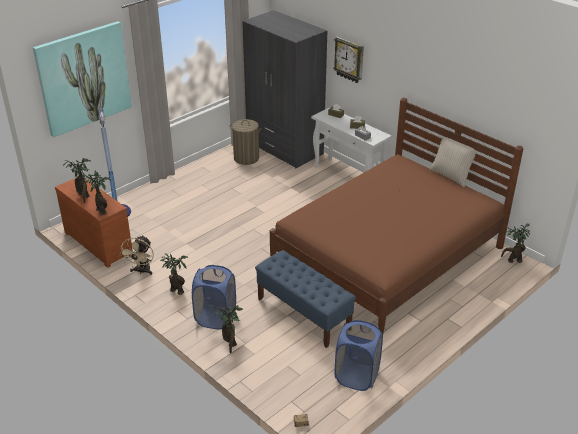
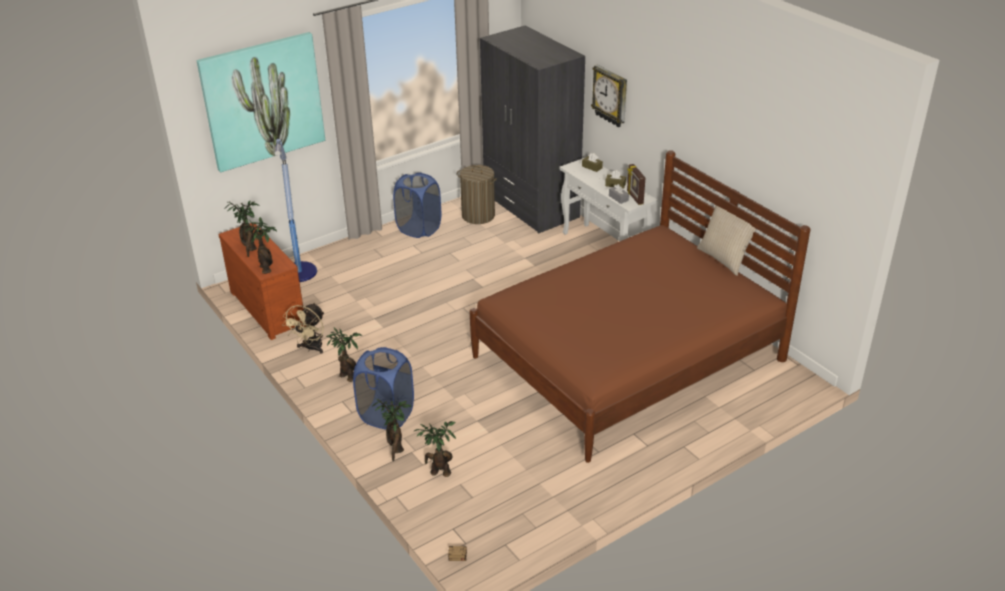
camera: 10 degrees right, 0 degrees up
(304, 314) = (498, 421): blue bench -> none
(356, 376) = (544, 507): blue laundry basket -> blue laundry basket (419, 229)
(374, 135) = (634, 197): none -> picture frame
(512, 260) = (794, 379): potted plant -> potted plant (438, 471)

